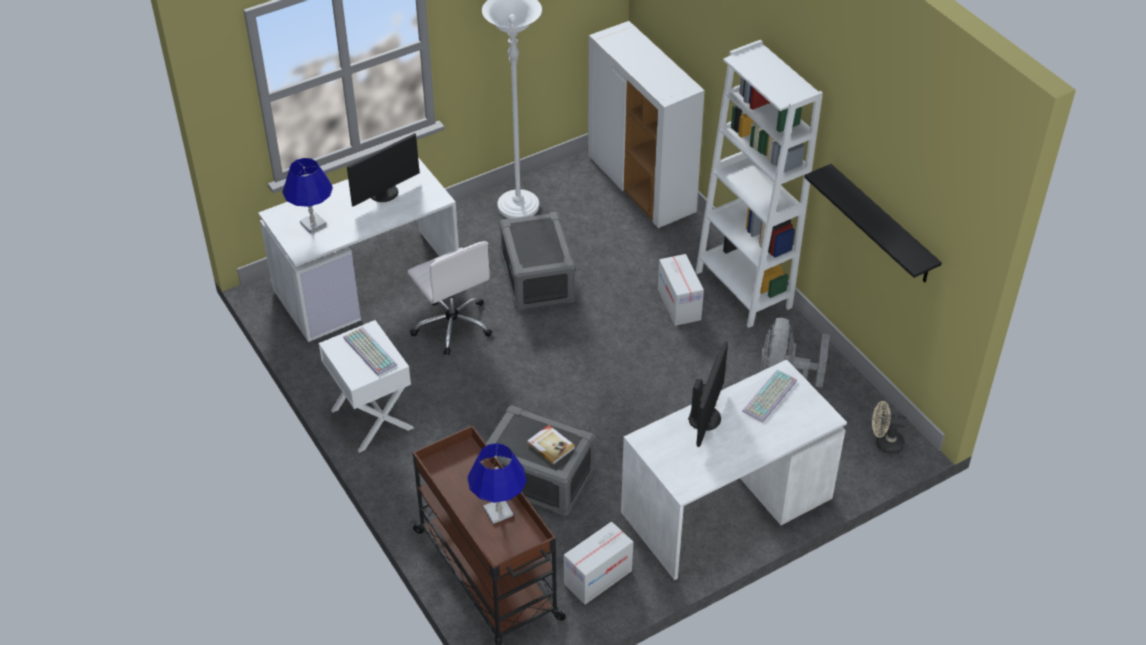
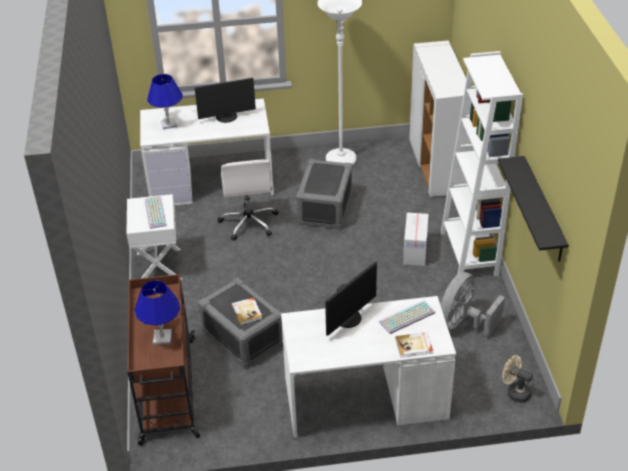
camera: 25 degrees right, 5 degrees down
(598, 577) = (241, 417): cardboard box -> none
(797, 428) = (414, 346): none -> book

